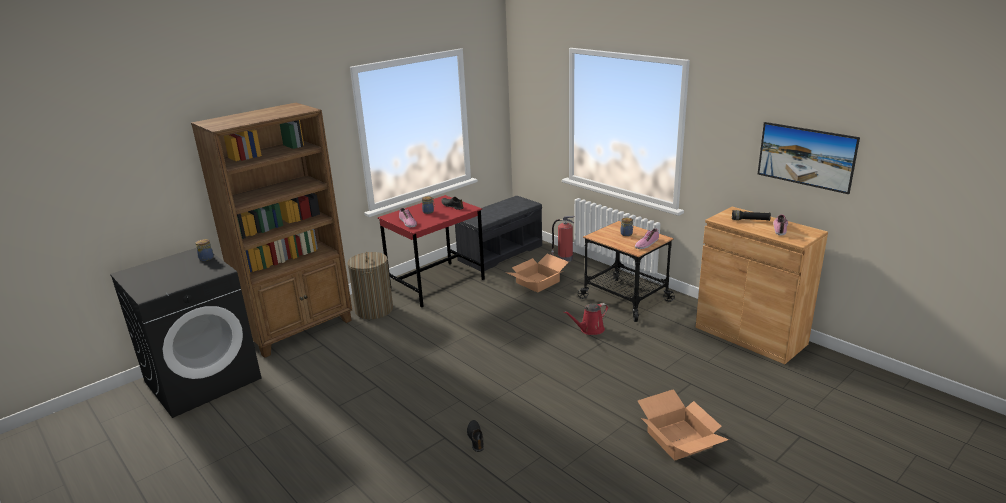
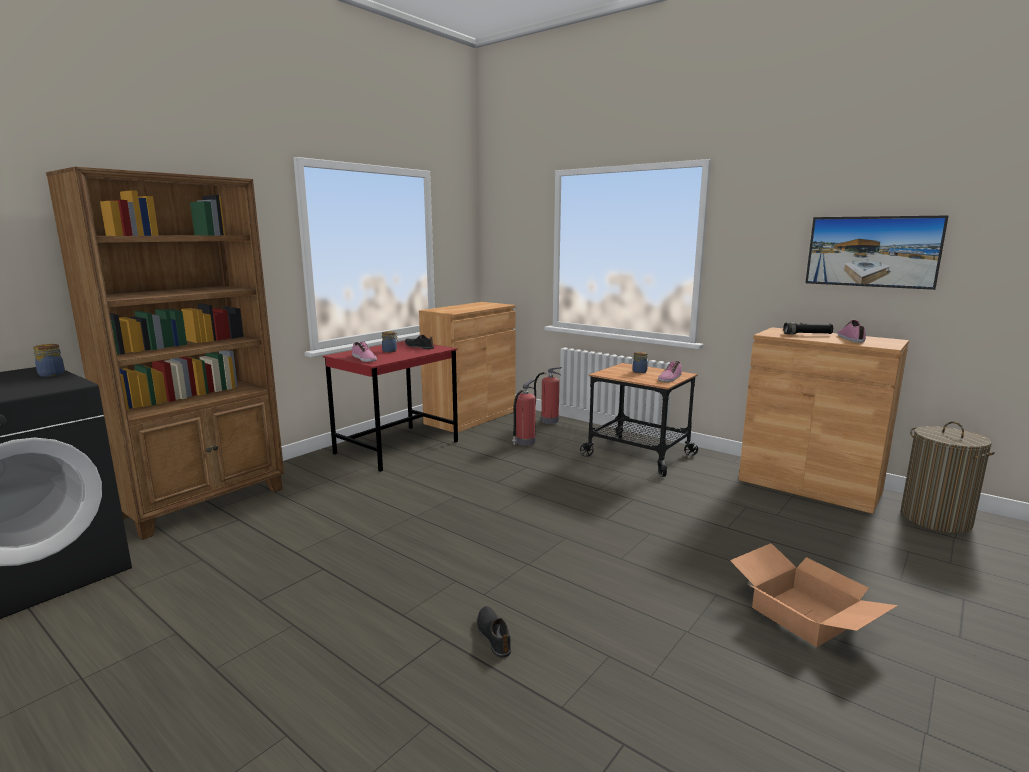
camera: 10 degrees left, 10 degrees down
(374, 310) = (314, 476): laundry basket -> laundry basket (935, 518)
(500, 252) = (470, 417): grey bench -> brown cabinet
(537, 282) = (524, 442): cardboard box -> fire extinguisher
(590, 330) = (610, 487): red watering can -> none

